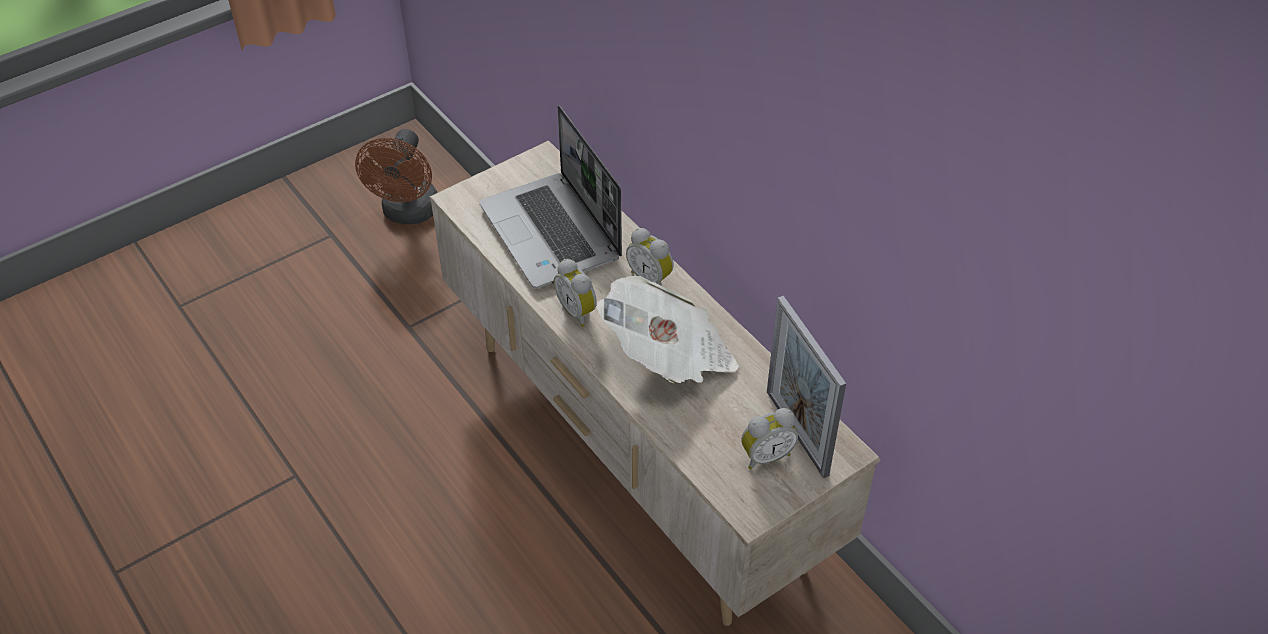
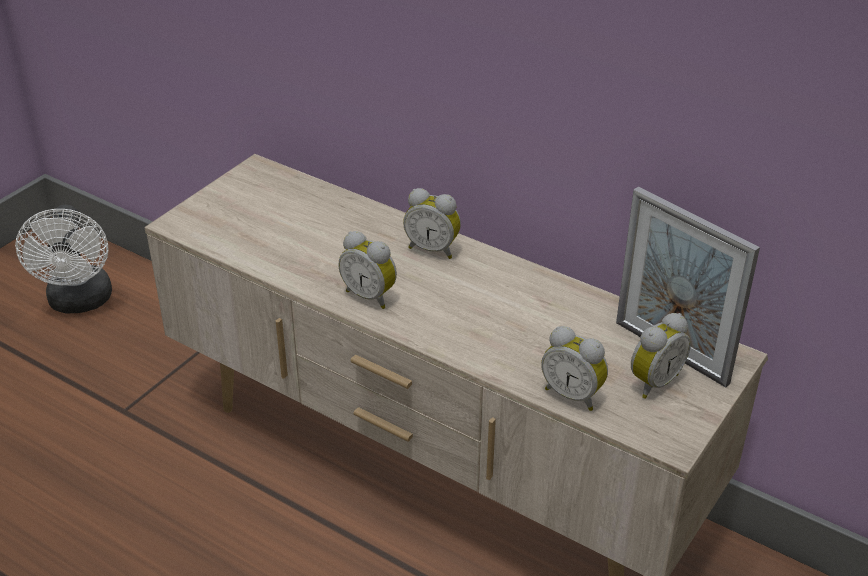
camera: 20 degrees left, 10 degrees down
(408, 213) = (80, 302): brown fan -> white fan
(553, 233) = (303, 231): laptop -> none
(669, 356) = (493, 314): newspaper -> none
(694, 448) = (573, 394): none -> alarm clock

